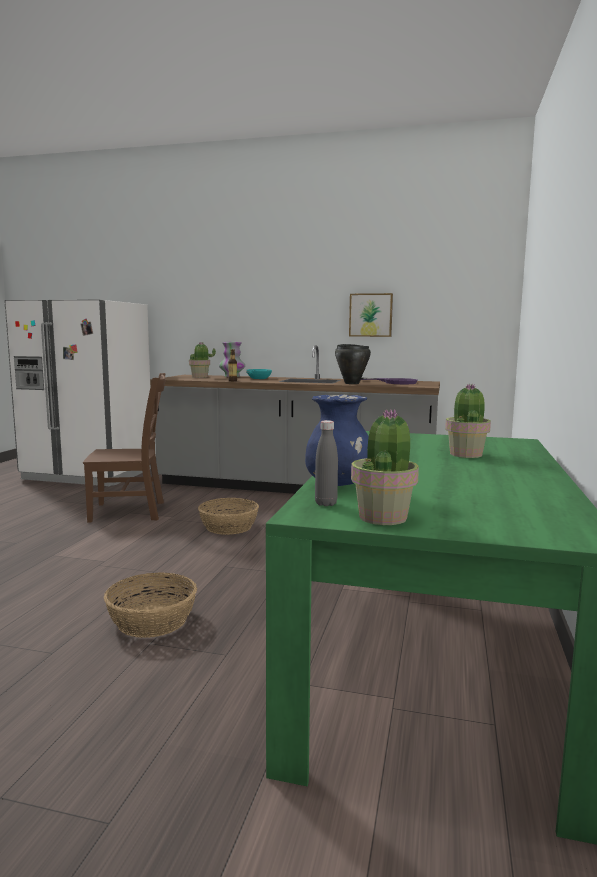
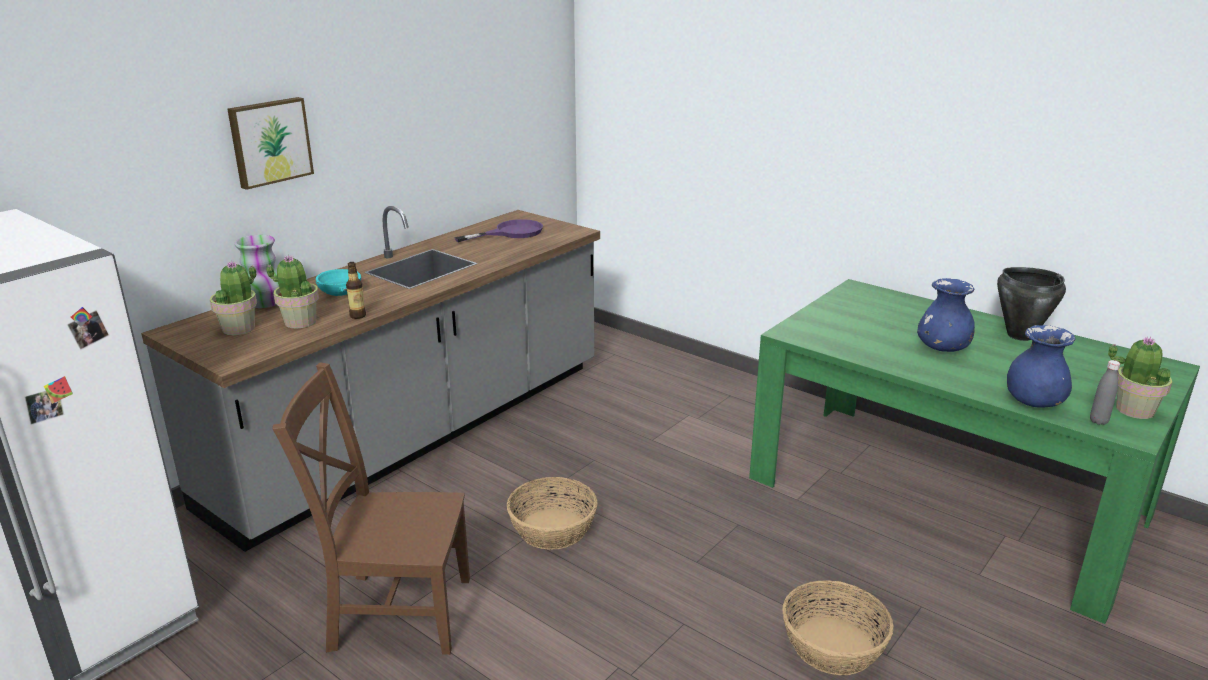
camera: 65 degrees left, 15 degrees up
(131, 512) = (394, 612): brown chair -> brown chair turned 105 degrees counterclockwise
(352, 383) = (496, 255): black cooking pot -> black cooking pot (1019, 335)
(371, 315) = (432, 136): picture -> picture (269, 141)
(421, 461) = (942, 348): none -> blue vase
(466, 454) = (915, 324): potted plant -> potted plant (300, 322)

